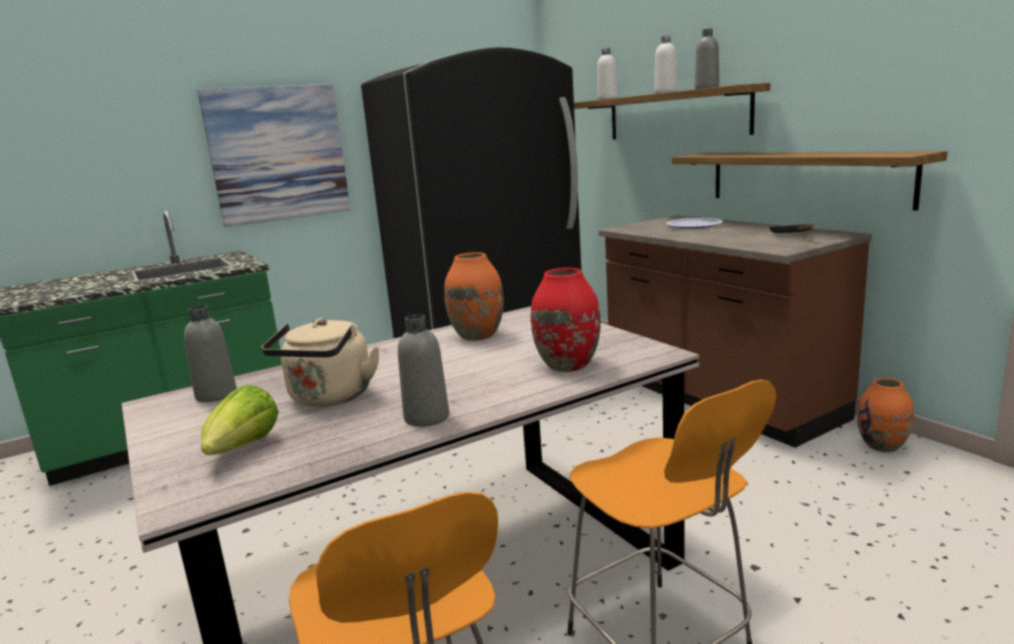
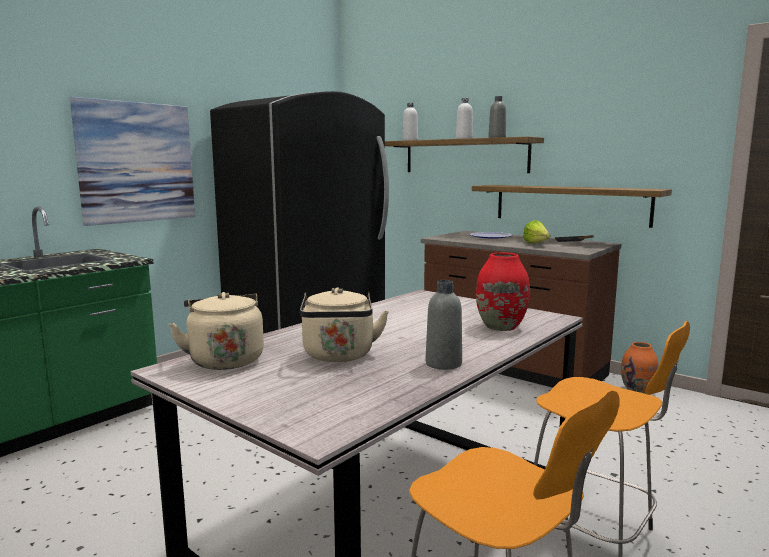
camera: 20 degrees left, 5 degrees down
(216, 395) = (225, 360): grey bottle -> beige kettle
(243, 449) = (317, 394): lettuce -> lettuce (537, 244)
(476, 335) = (400, 311): orange vase -> none

